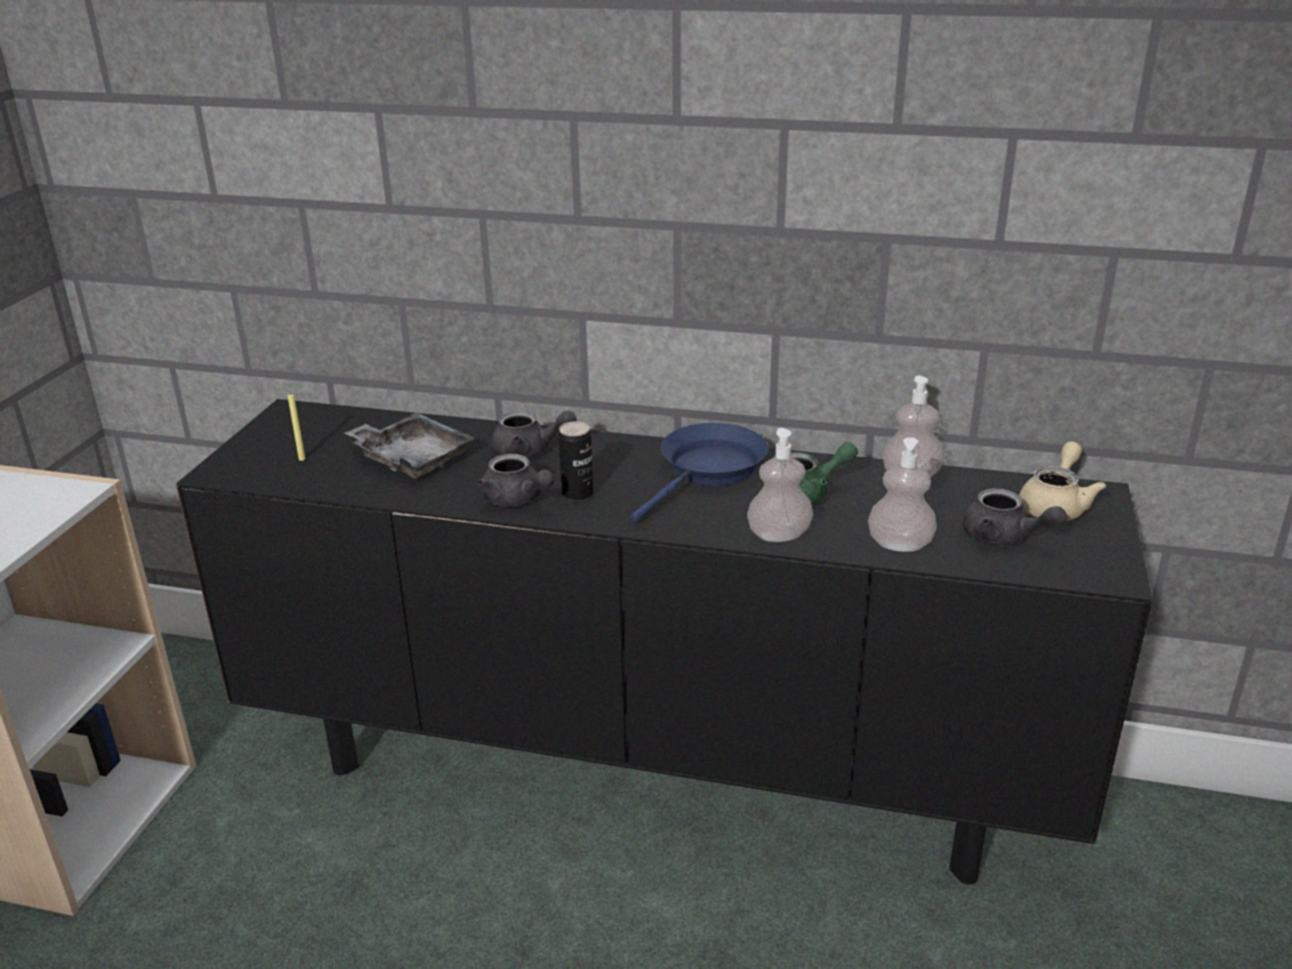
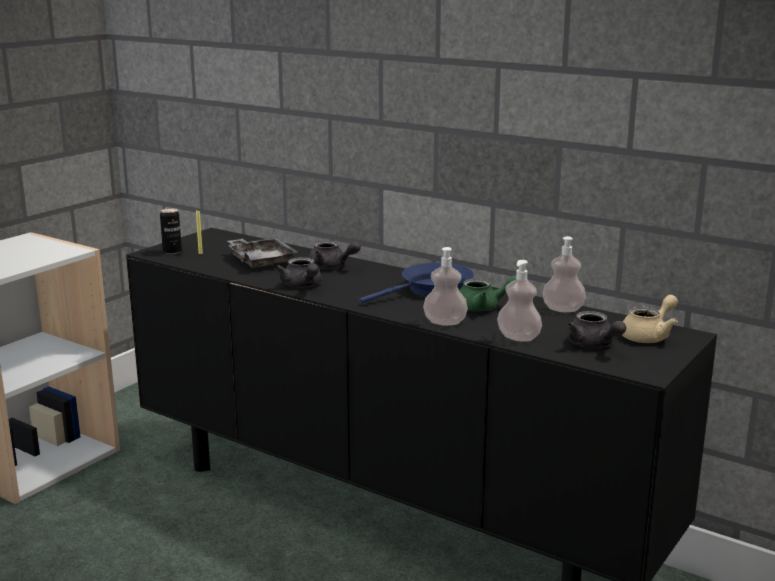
camera: 20 degrees right, 10 degrees down
(577, 494) = (341, 288): can -> can (172, 251)

